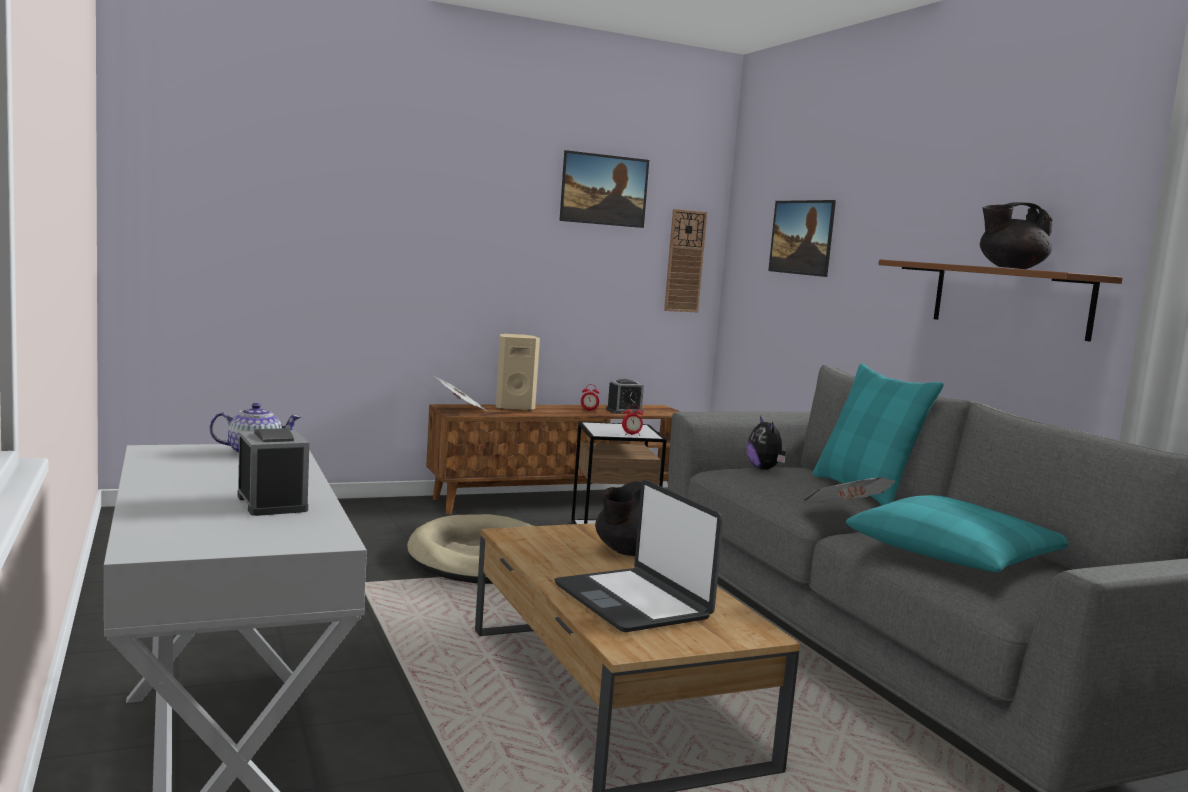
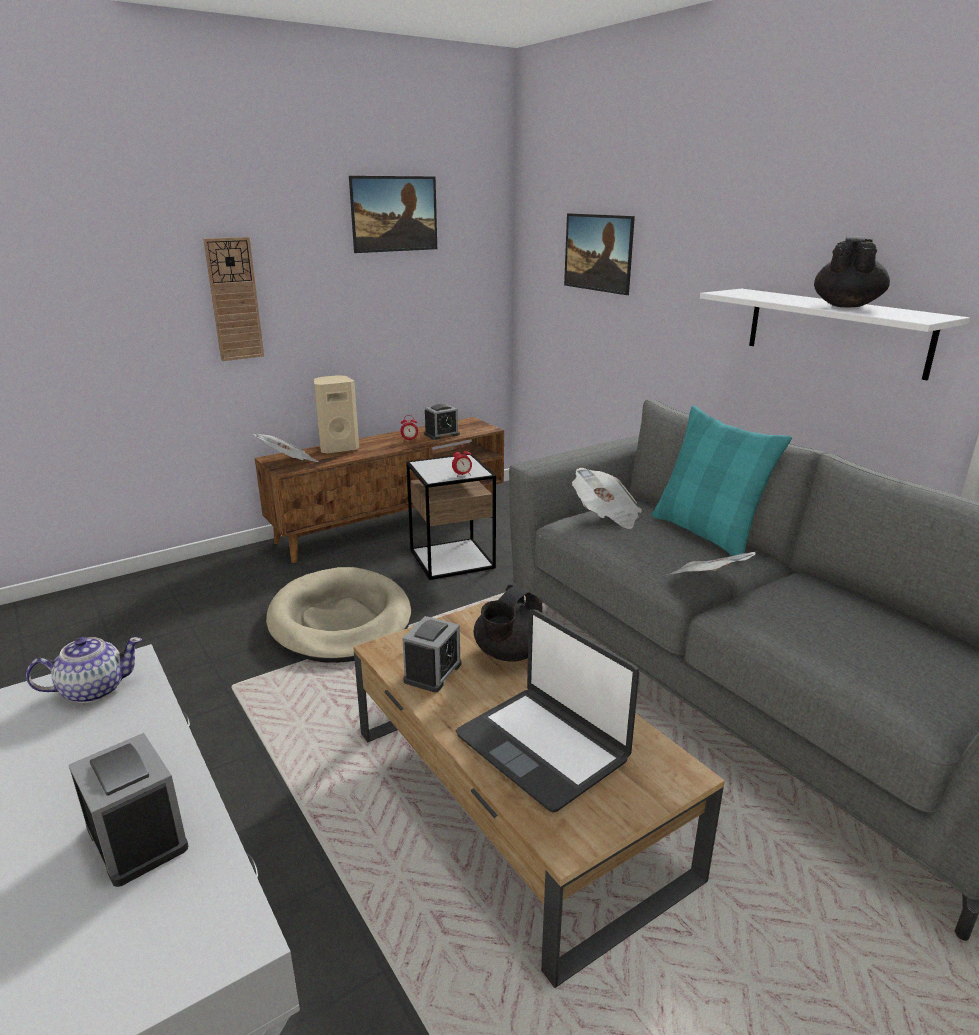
camera: 10 degrees left, 15 degrees up
(549, 551) = (433, 672): none -> alarm clock
(685, 261) = (479, 277): wall clock -> wall clock (234, 299)
(764, 469) = (606, 515): plush toy -> newspaper
(956, 556) = (837, 635): turquoise pillow -> none
(1009, 299) = (835, 331): brown shelf -> white shelf
(1010, 268) = (846, 305): black teapot -> black teapot turned 135 degrees clockwise

